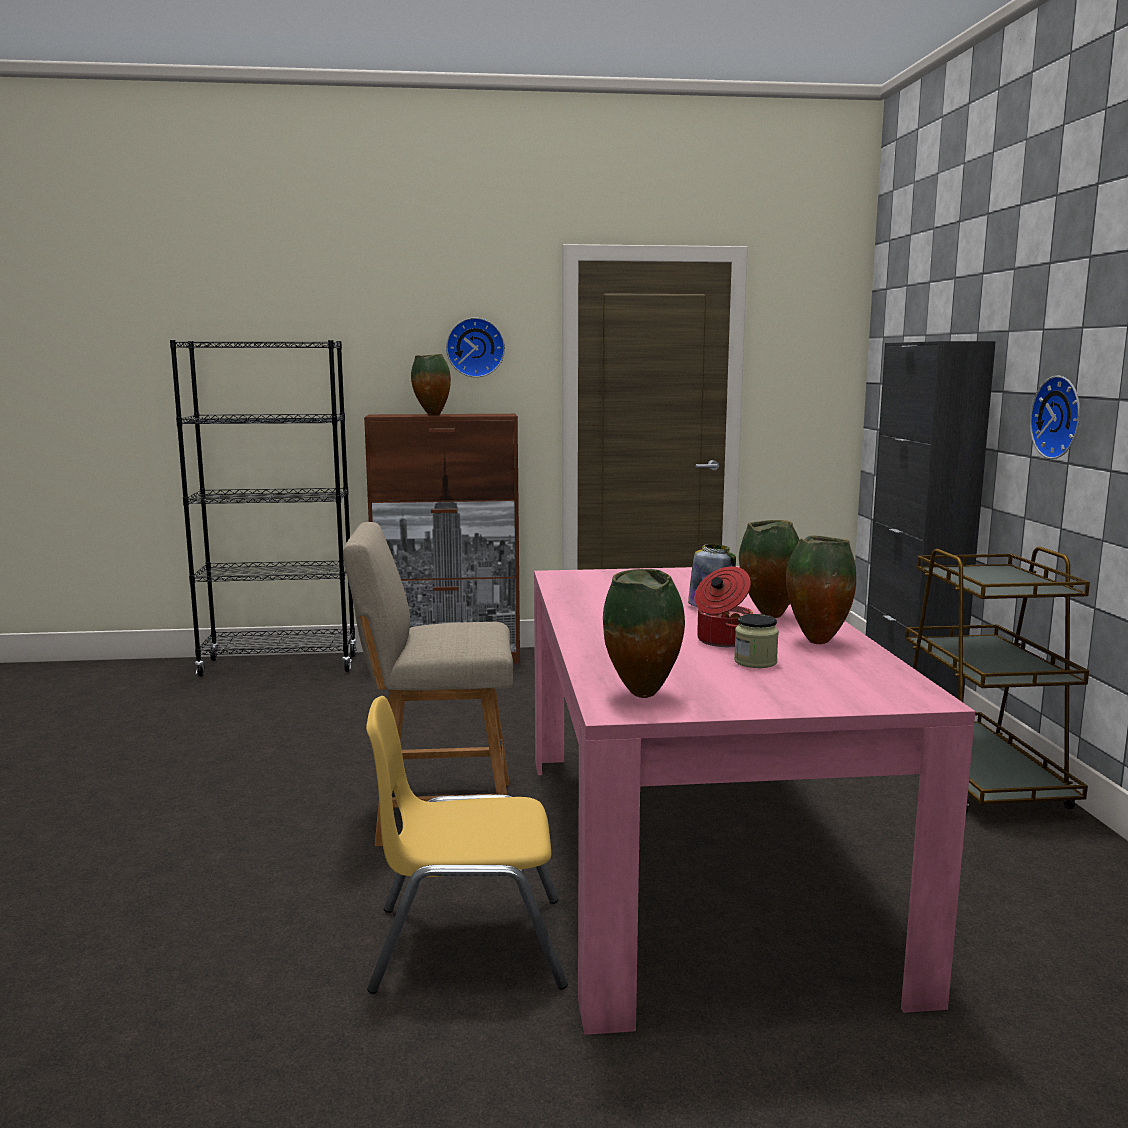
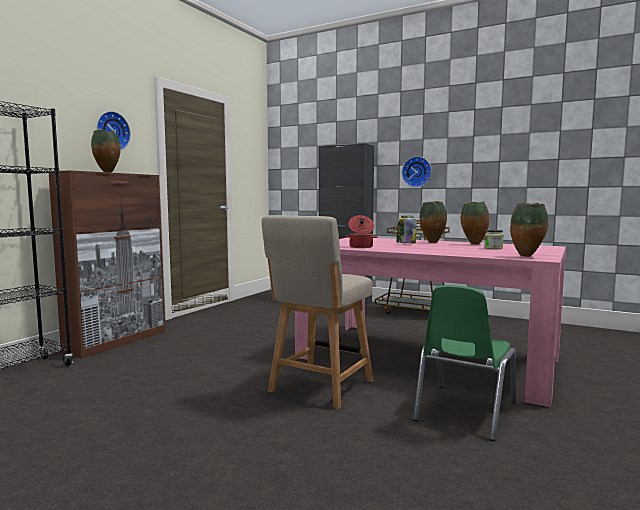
camera: 55 degrees left, 5 degrees down
(468, 945) = (464, 411): yellow chair -> green chair
(722, 641) = (460, 247): cooking pot -> cooking pot (361, 247)

